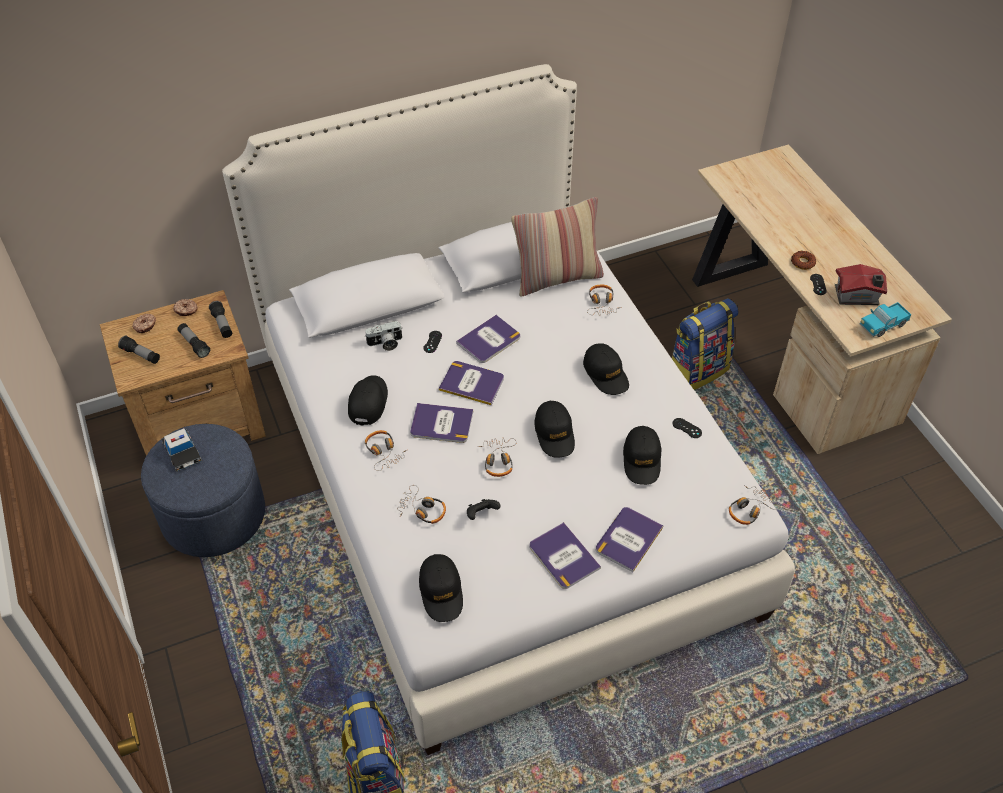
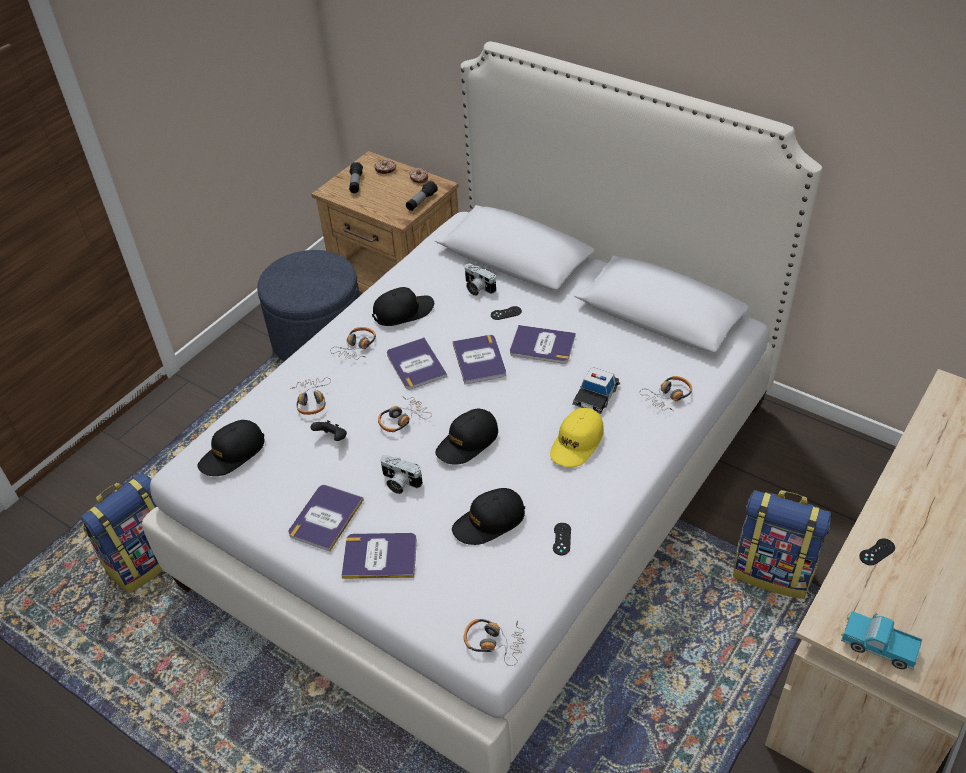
camera: 60 degrees right, 5 degrees down
(182, 453) = (309, 265): toy car -> toy car (596, 395)
(194, 344) = (389, 200): flashlight -> none
(557, 278) = (668, 350): pillow -> none
(563, 494) = (399, 483): none -> camera
(606, 374) = (577, 443): black cap -> yellow cap
(802, 262) = (897, 522): donut -> none
(857, 296) = (901, 600): toy house -> none

